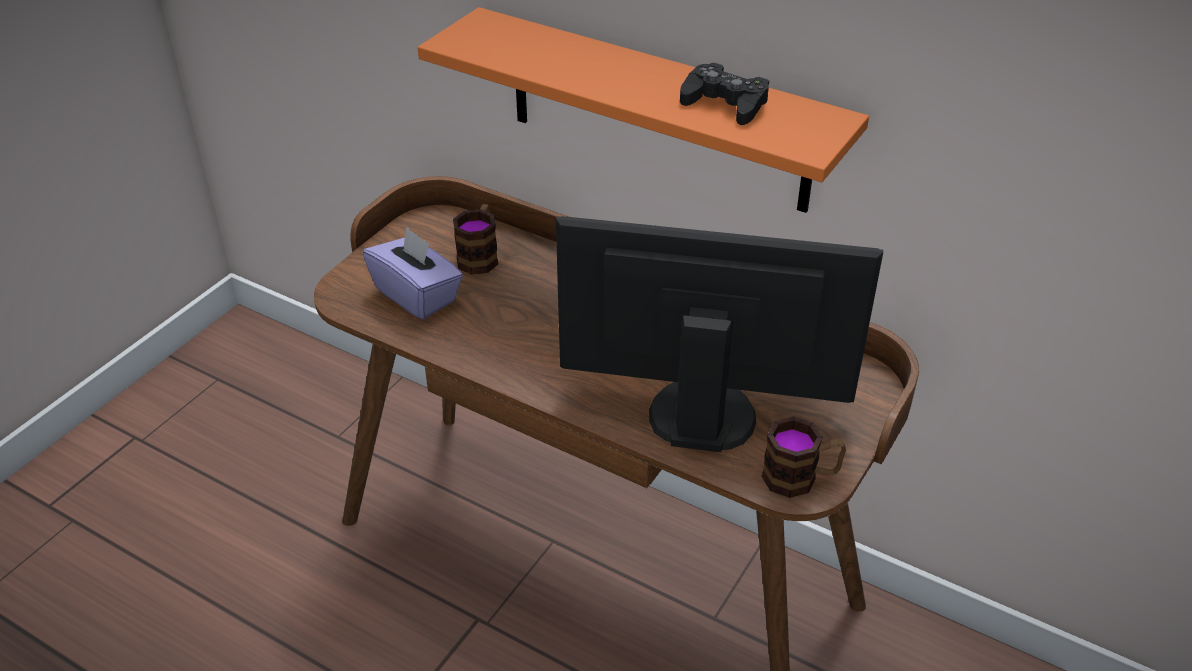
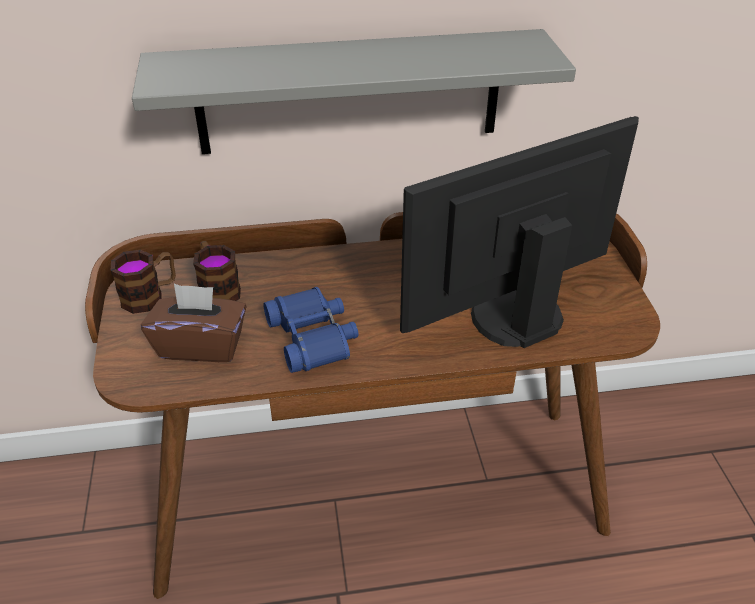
camera: 40 degrees left, 0 degrees up
(417, 295) = (201, 345): purple tissue box -> brown tissue box
(505, 335) = (313, 337): none -> blue binoculars
(657, 111) = (349, 93): orange shelf -> grey shelf
(725, 103) = (446, 52): black game controller -> none
(800, 478) = (621, 321): mug -> mug (150, 296)

